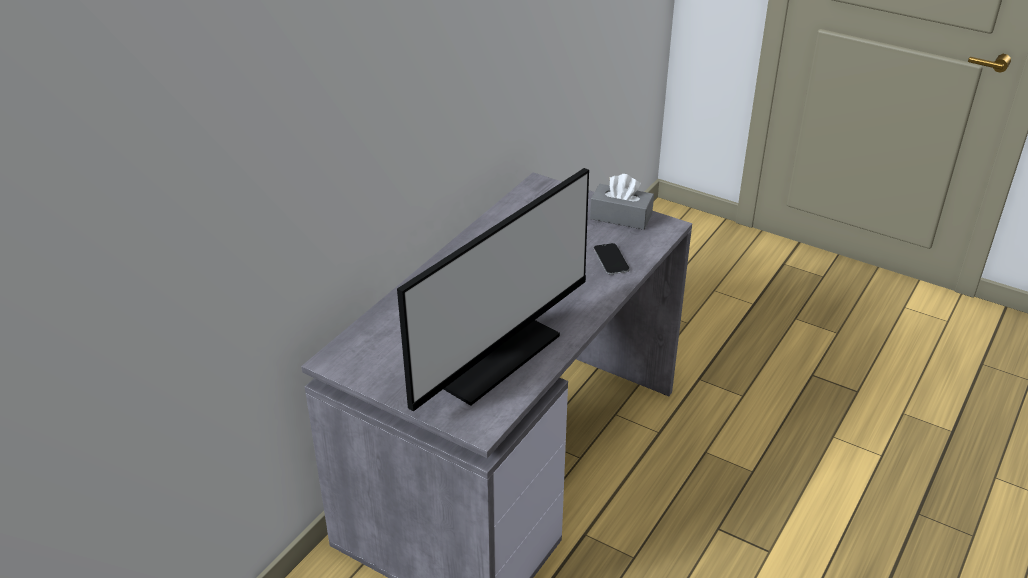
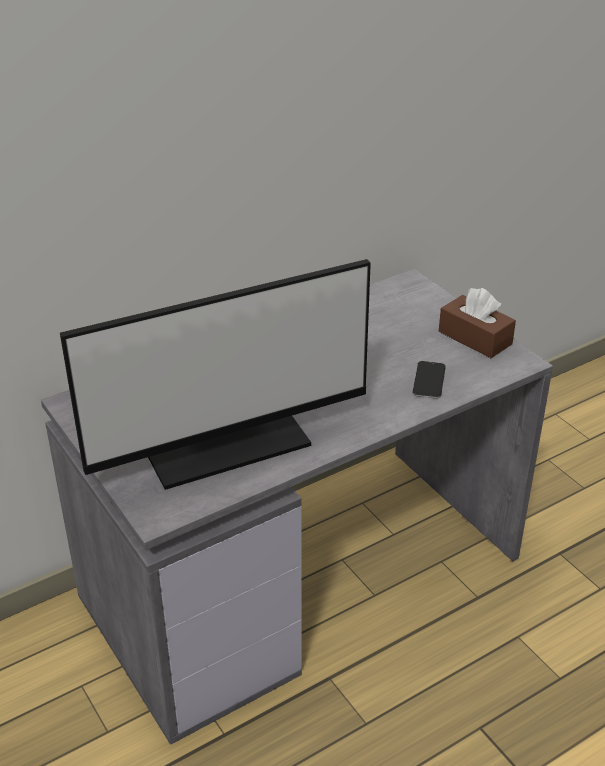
camera: 25 degrees right, 0 degrees up
(621, 216) = (475, 338): grey tissue box -> brown tissue box

